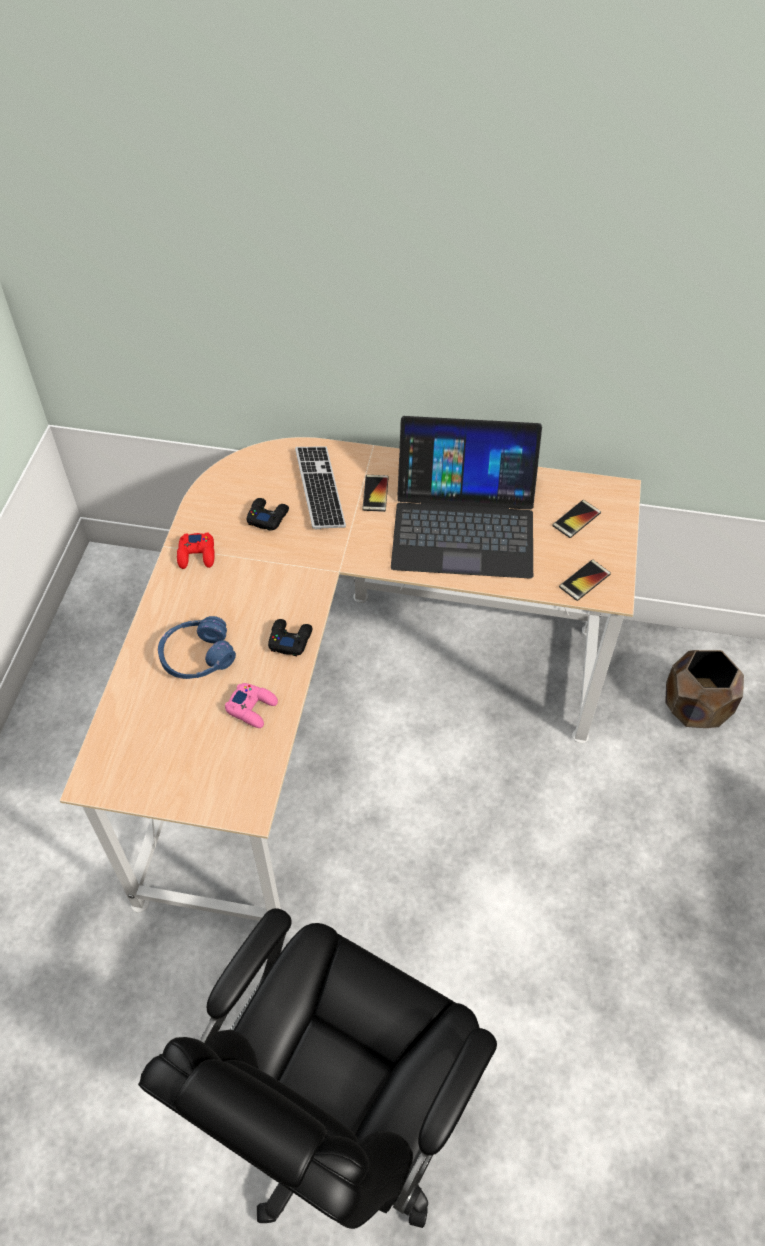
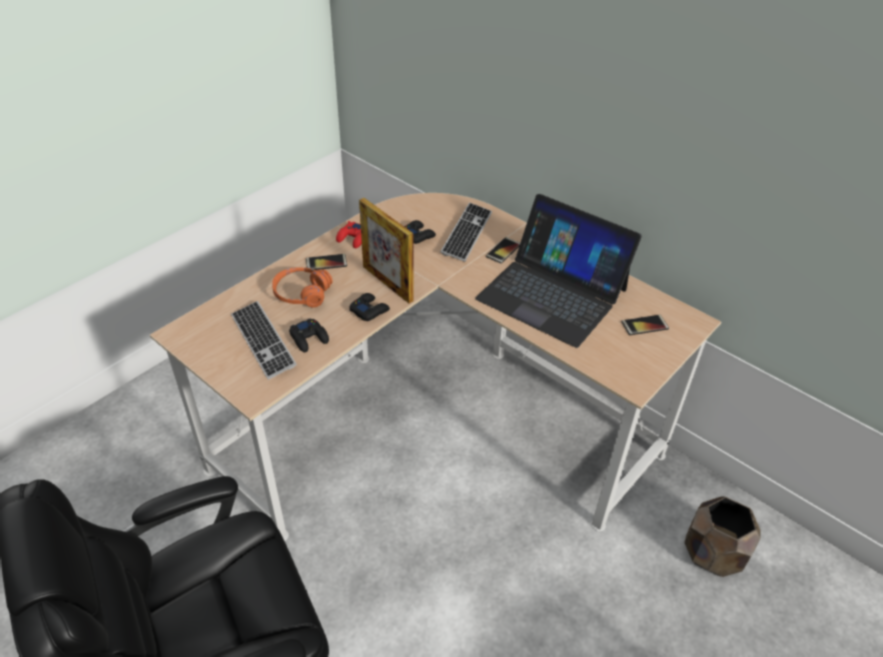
camera: 30 degrees right, 10 degrees down
(197, 657) = (302, 294): blue headphones -> orange headphones
(203, 738) = (263, 341): none -> keyboard
(252, 708) = (309, 338): pink game controller -> black game controller
(283, 595) = (387, 283): none -> picture frame
(584, 580) = (618, 367): phone -> phone (326, 263)

